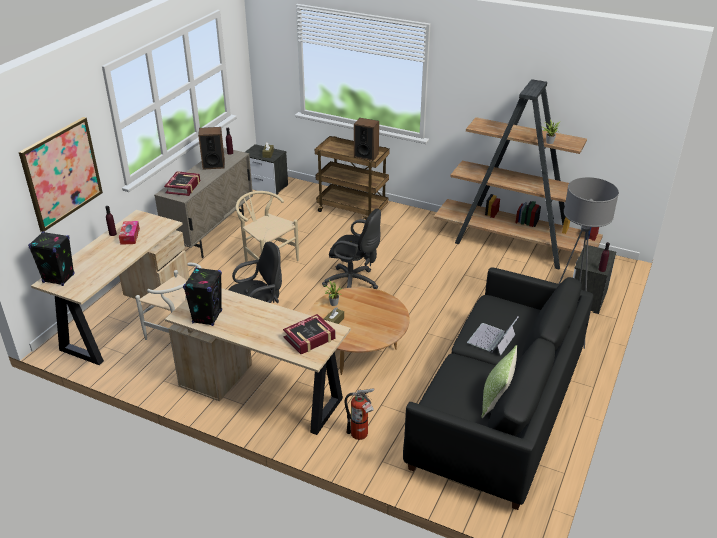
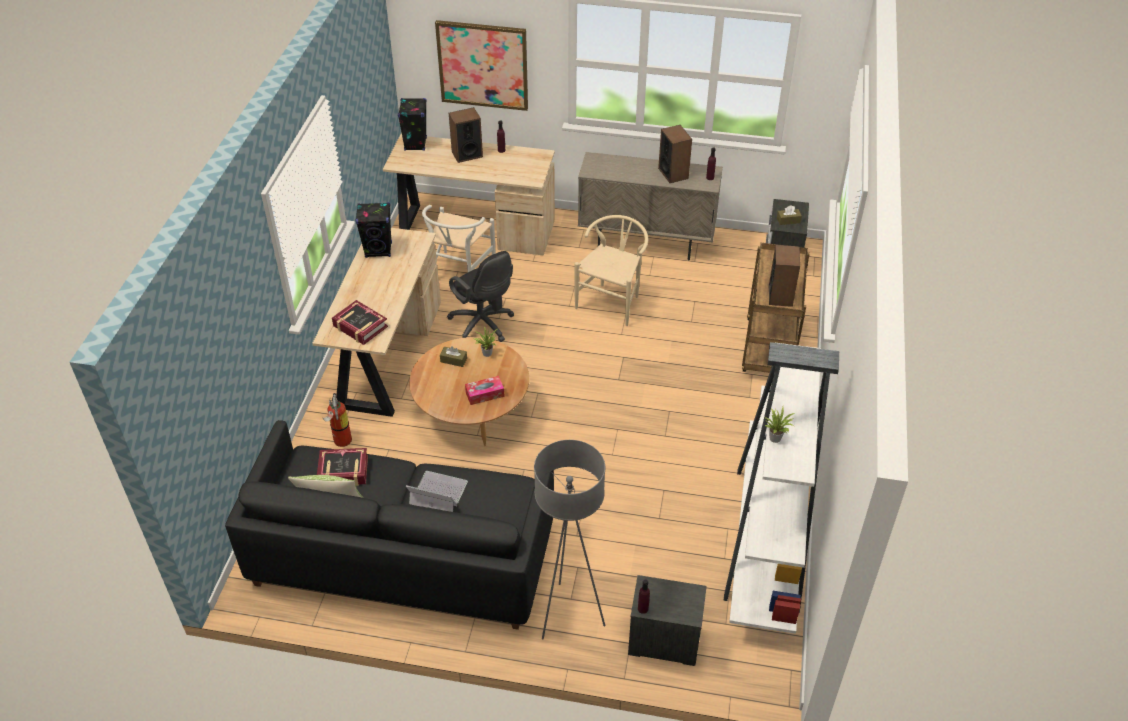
camera: 75 degrees right, 10 degrees up
(102, 252) = (467, 154): none -> speaker
(130, 236) = (501, 162): tissue box -> tissue box (485, 394)
(183, 187) = (610, 166): book -> book (343, 471)
(354, 283) = (599, 384): black office chair -> none
(514, 244) = (767, 540): brown bookcase -> white bookcase

